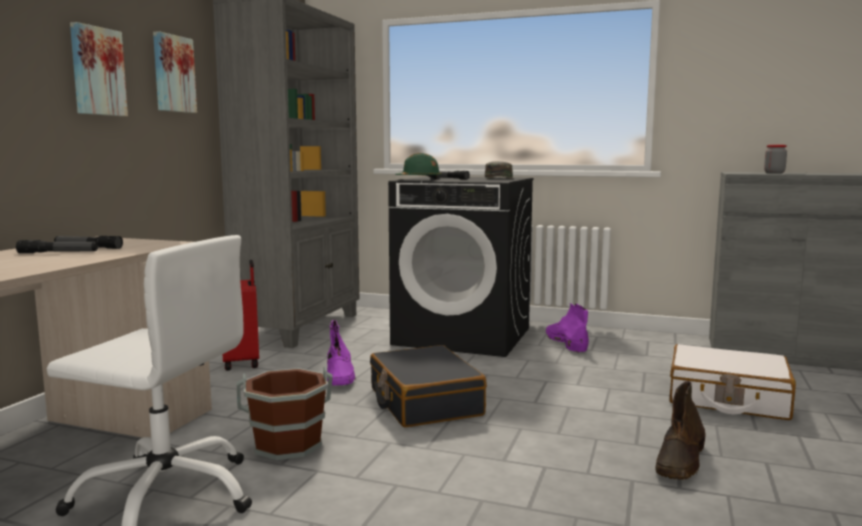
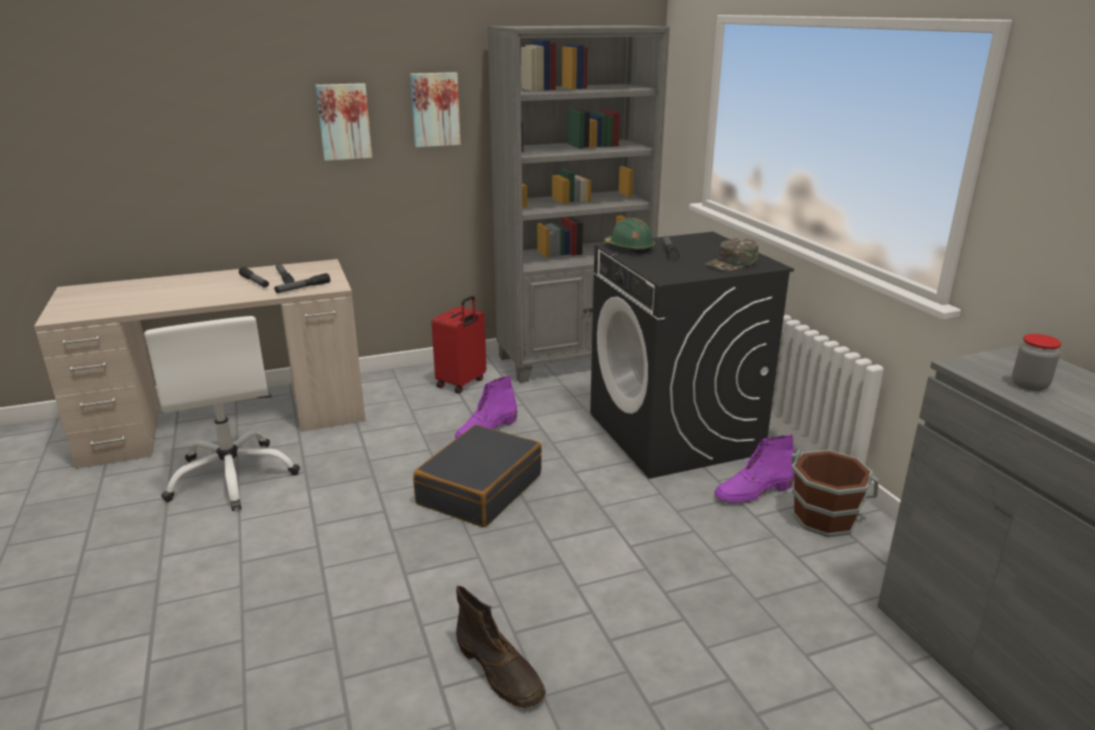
camera: 50 degrees right, 15 degrees up
(142, 247) = (303, 288): none -> flashlight
(287, 443) = (340, 474): brown bucket -> brown bucket (824, 518)
(565, 342) = (753, 492): purple boot -> purple boot turned 150 degrees counterclockwise
(680, 461) = (500, 672): brown boot -> brown boot turned 120 degrees counterclockwise
(727, 398) = (726, 658): white suitcase -> none

